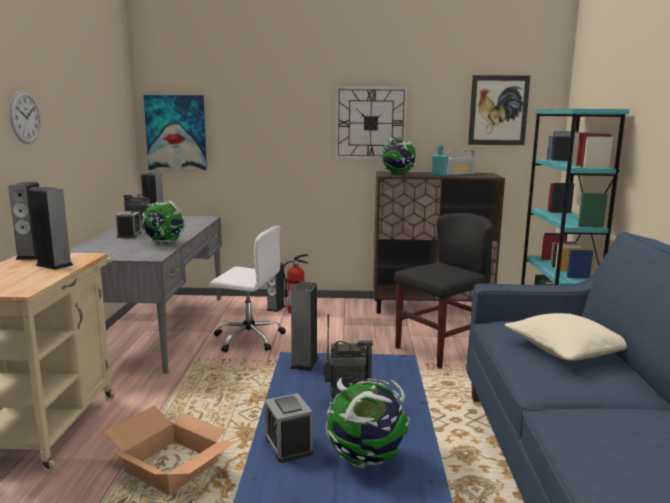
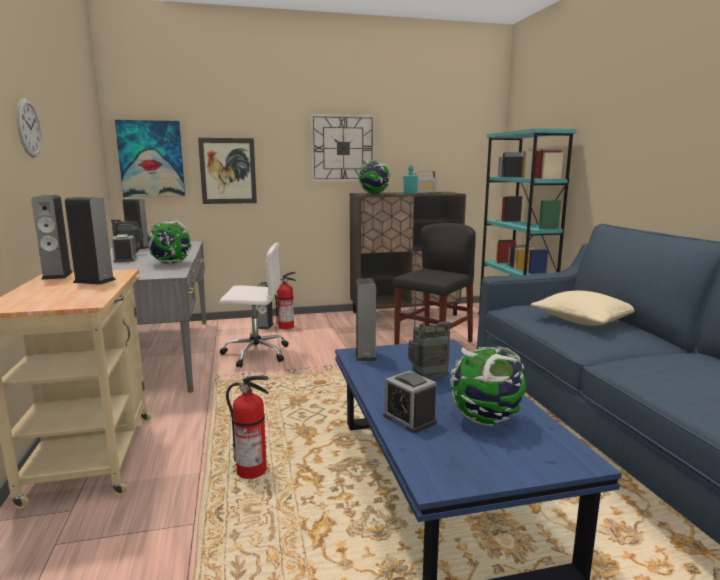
camera: 15 degrees left, 0 degrees up
(173, 467) = (253, 471): cardboard box -> fire extinguisher
(498, 110) = (451, 137): picture -> picture (228, 171)

